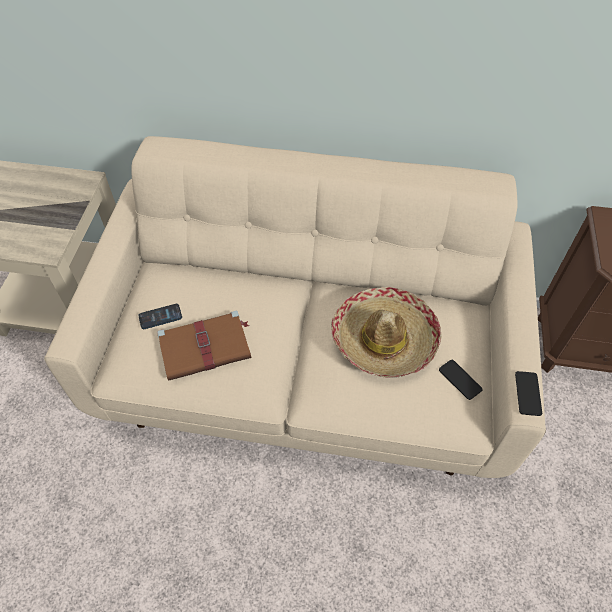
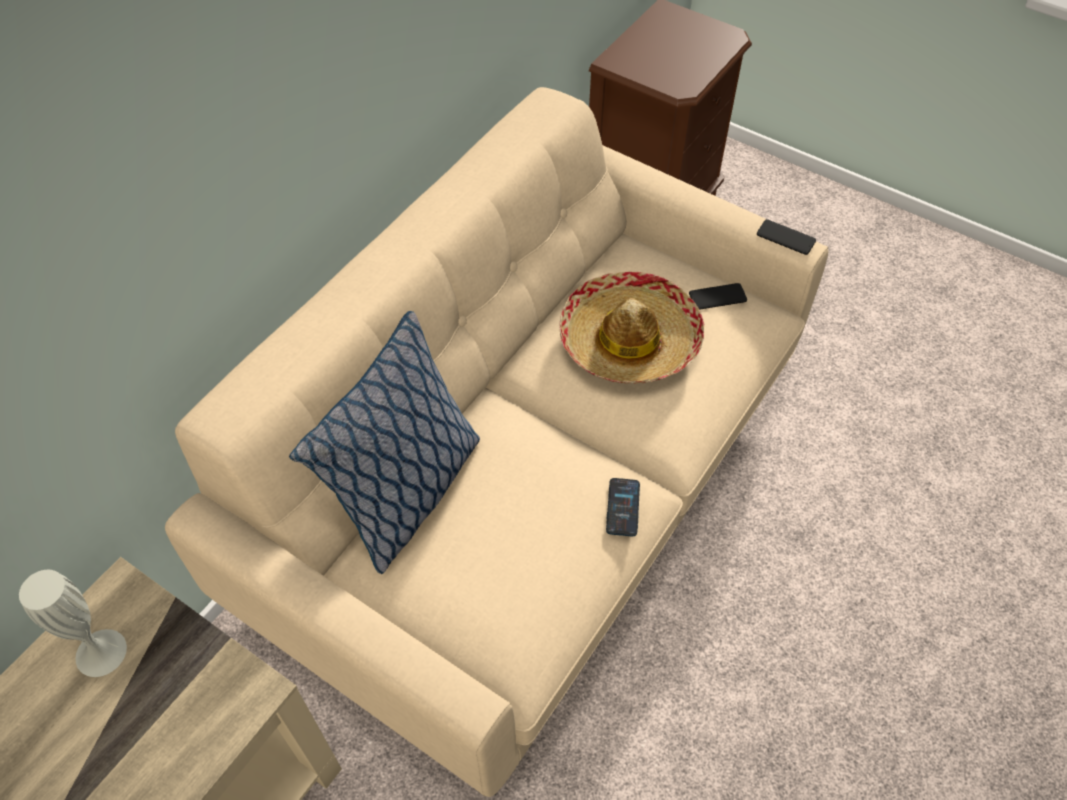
camera: 65 degrees left, 0 degrees up
(52, 189) = (101, 652): none -> white vase
(160, 317) = (454, 581): phone -> phone (623, 507)
(206, 347) = (540, 538): brown book -> none
(209, 274) = (407, 494): none -> pillow

